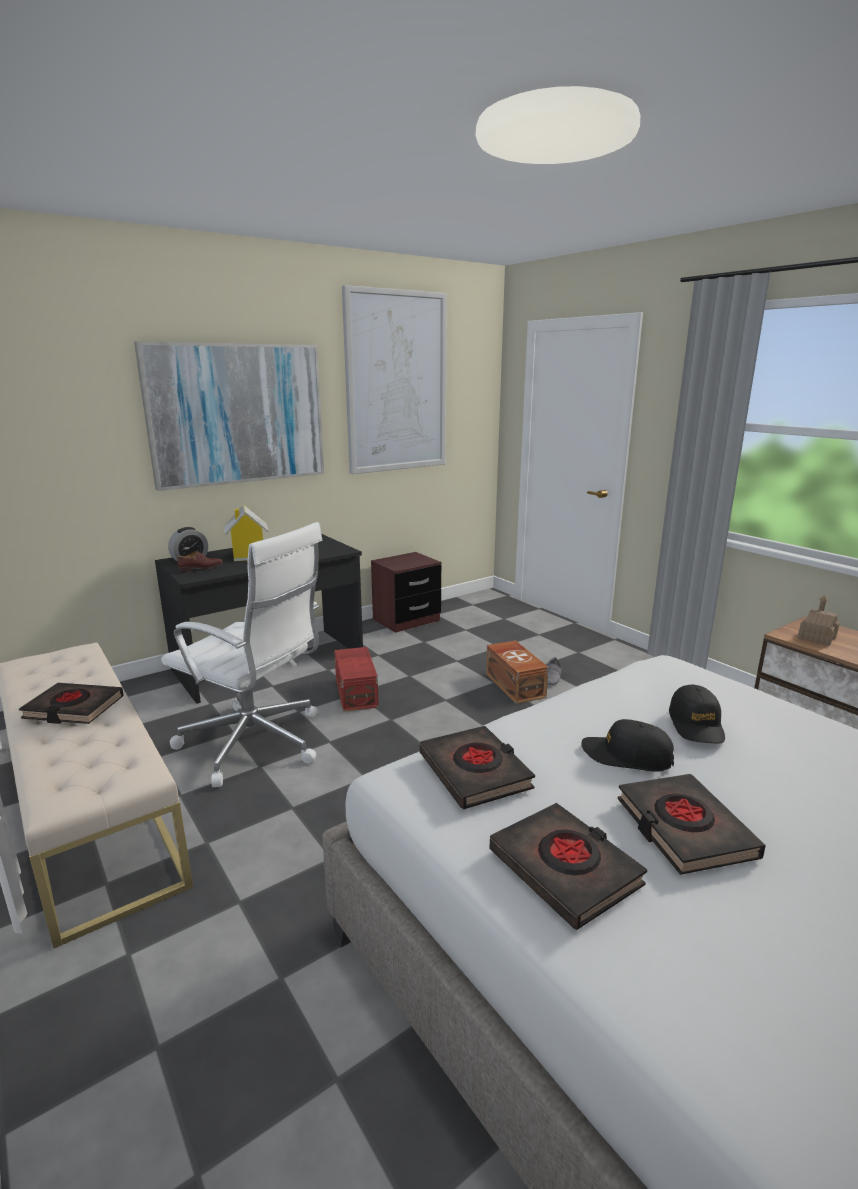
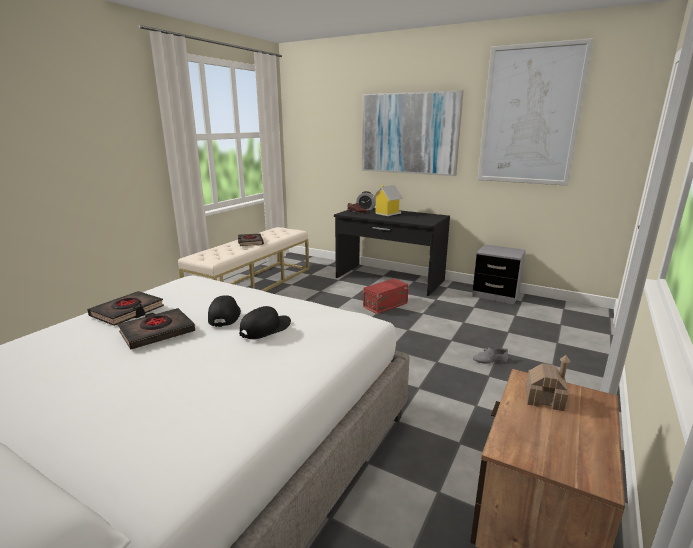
camera: 65 degrees right, 0 degrees up
(256, 744) = (315, 297): white office chair -> none
(406, 620) = (495, 295): brown nightstand -> grey nightstand
(475, 772) = (196, 288): black book -> none
(515, 685) = (458, 348): brown storage box -> none
(696, 724) = (265, 329): black cap -> black cap turned 150 degrees clockwise

